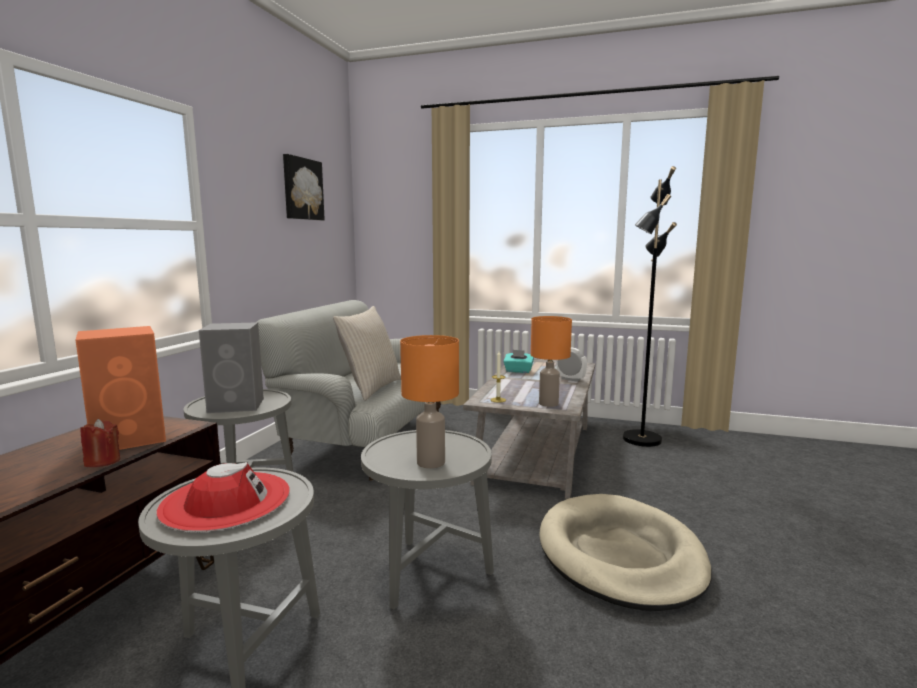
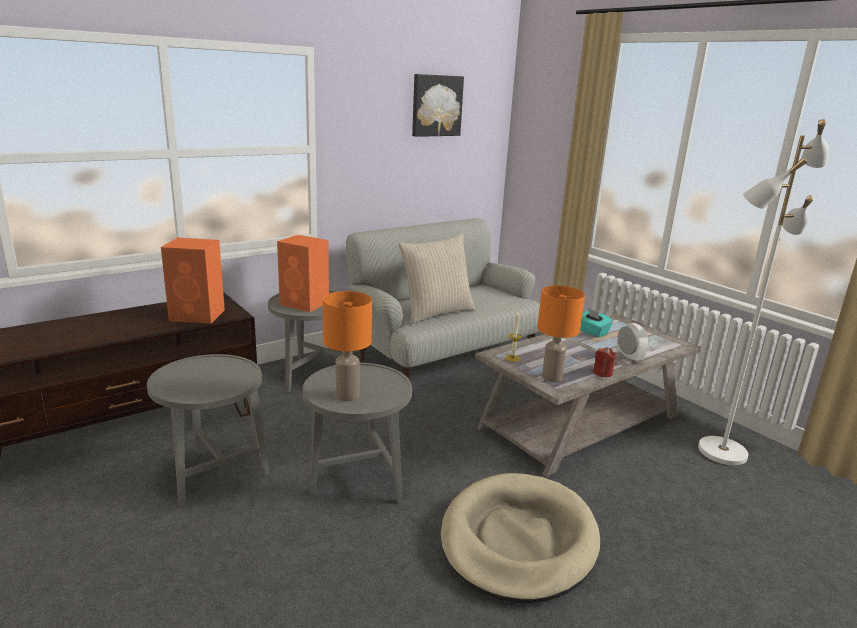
camera: 35 degrees right, 10 degrees up
(102, 461) = (167, 327): red candle -> red candle (602, 373)
(226, 500) = (203, 375): red hat -> none
(237, 405) = (305, 303): grey speaker -> orange speaker
(640, 439) = (721, 451): black floor lamp -> white floor lamp

